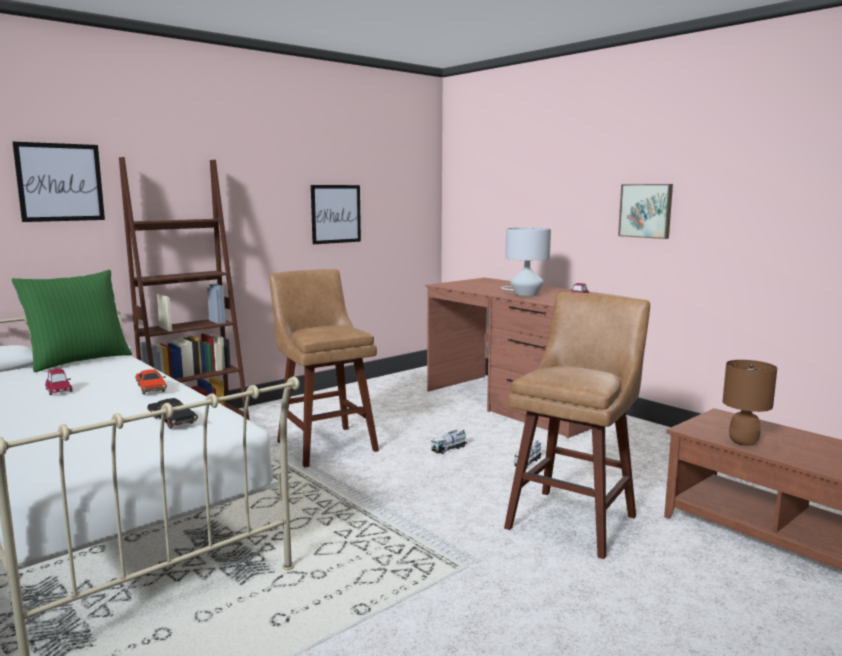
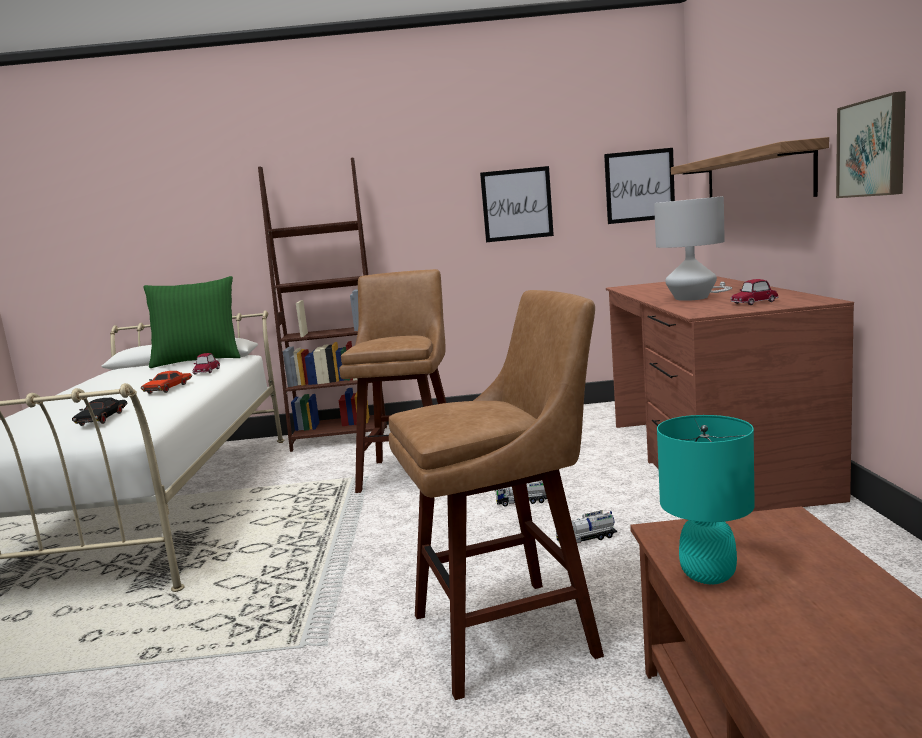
camera: 40 degrees right, 0 degrees up
(59, 390) = (120, 384): toy car -> toy car (206, 371)
(60, 182) = (214, 197): picture -> picture (639, 186)
(529, 213) = (755, 177): none -> shelf
(742, 443) = (705, 576): brown table lamp -> turquoise table lamp

